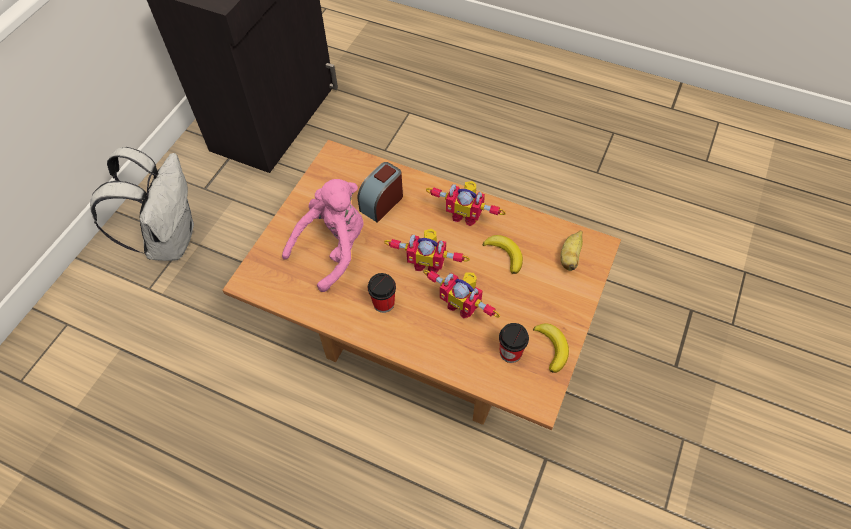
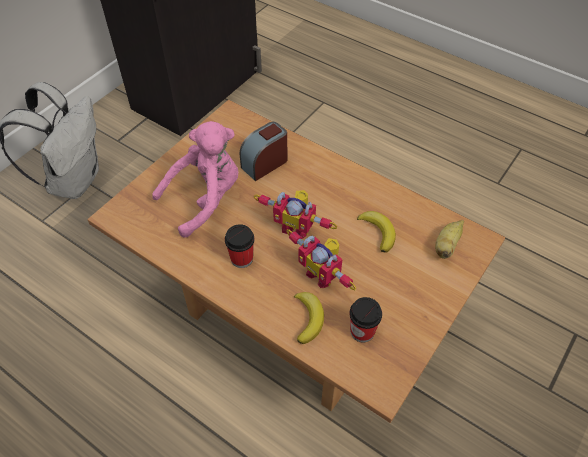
camera: 10 degrees right, 5 degrees down
(465, 215) = (346, 188): toy robot -> none
(552, 347) = (408, 334): banana -> banana (308, 318)

